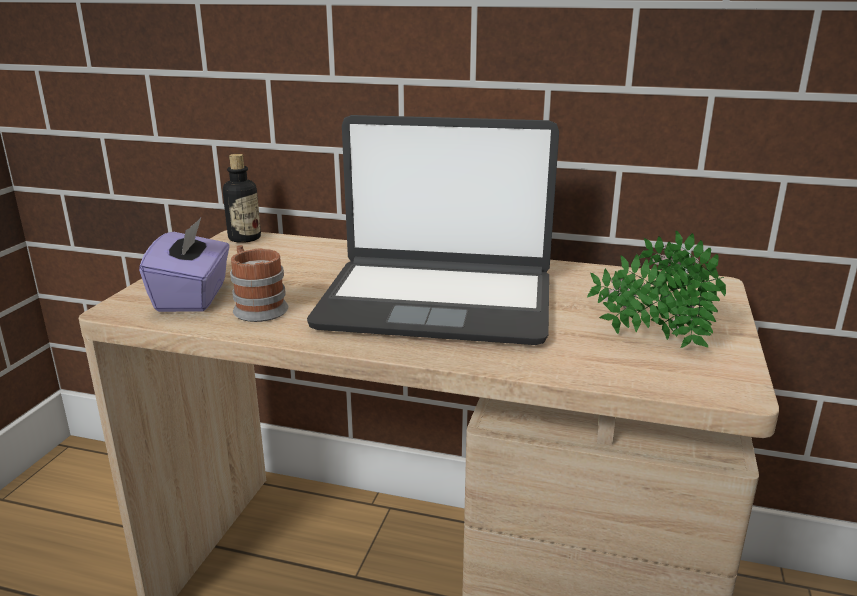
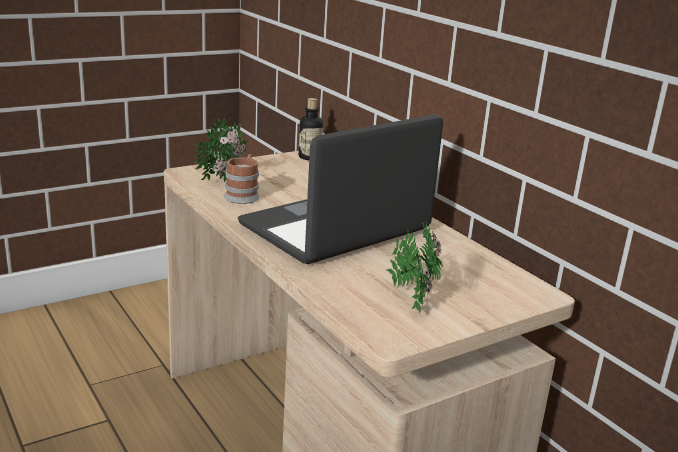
camera: 40 degrees right, 0 degrees up
(193, 296) = (226, 178): purple tissue box -> potted plant
(437, 302) = (336, 229): laptop -> laptop turned 90 degrees clockwise

